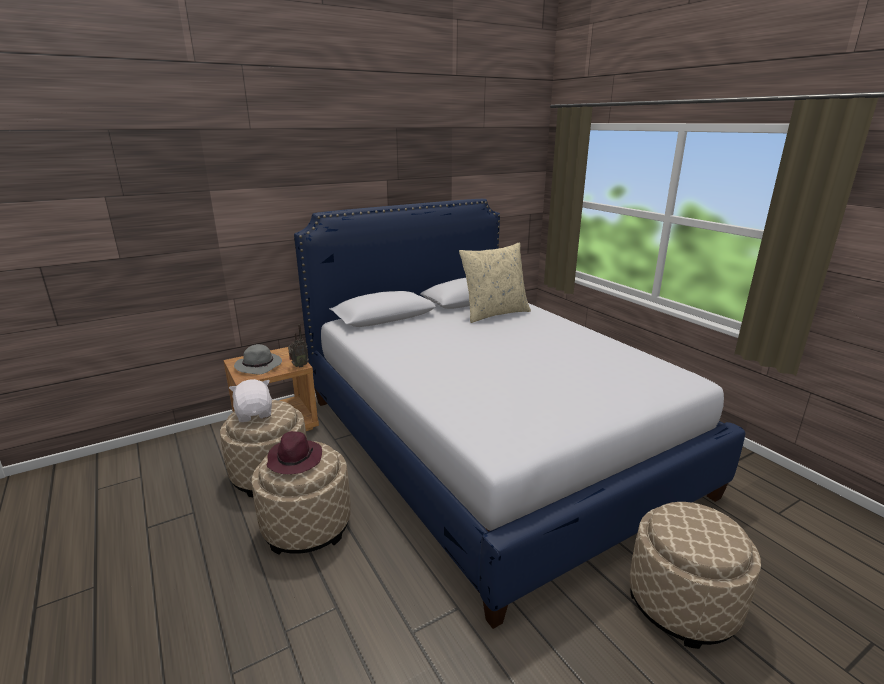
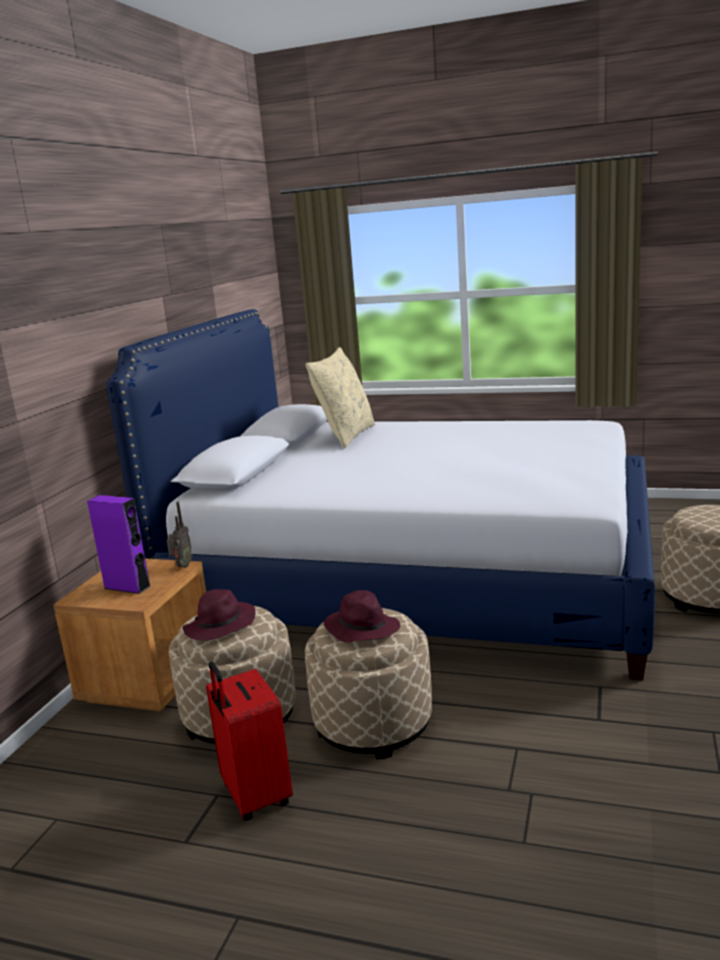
camera: 40 degrees left, 5 degrees down
(200, 526) = (254, 797): none -> red suitcase
(255, 414) = (220, 626): white plush toy -> purple hat
(259, 366) = (127, 587): grey hat -> purple speaker

